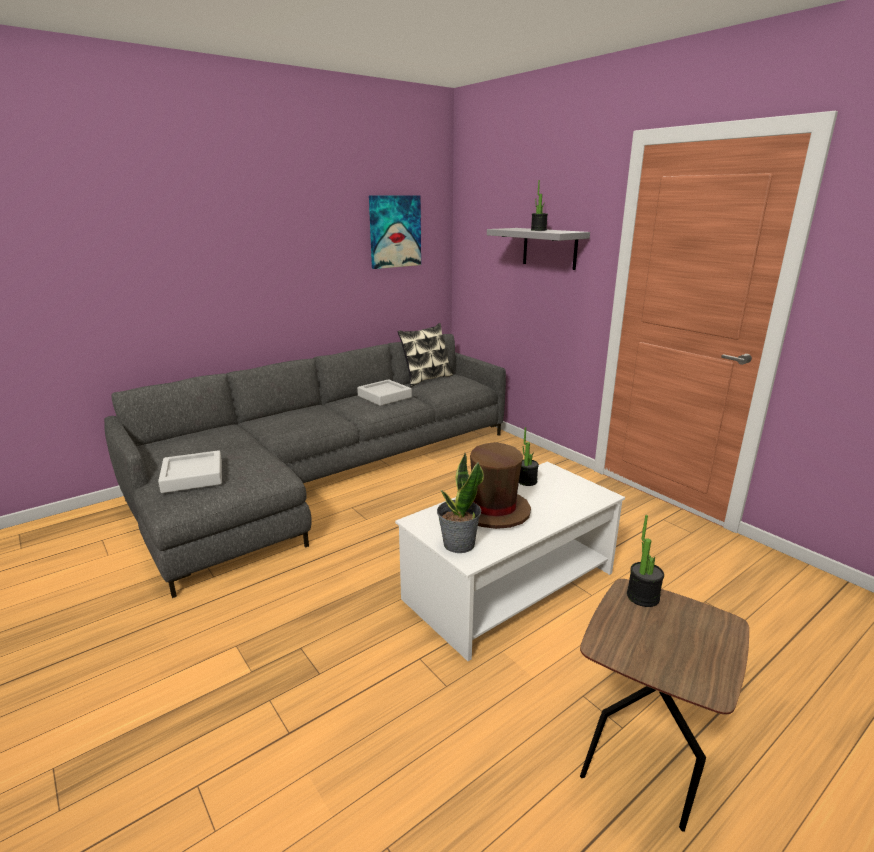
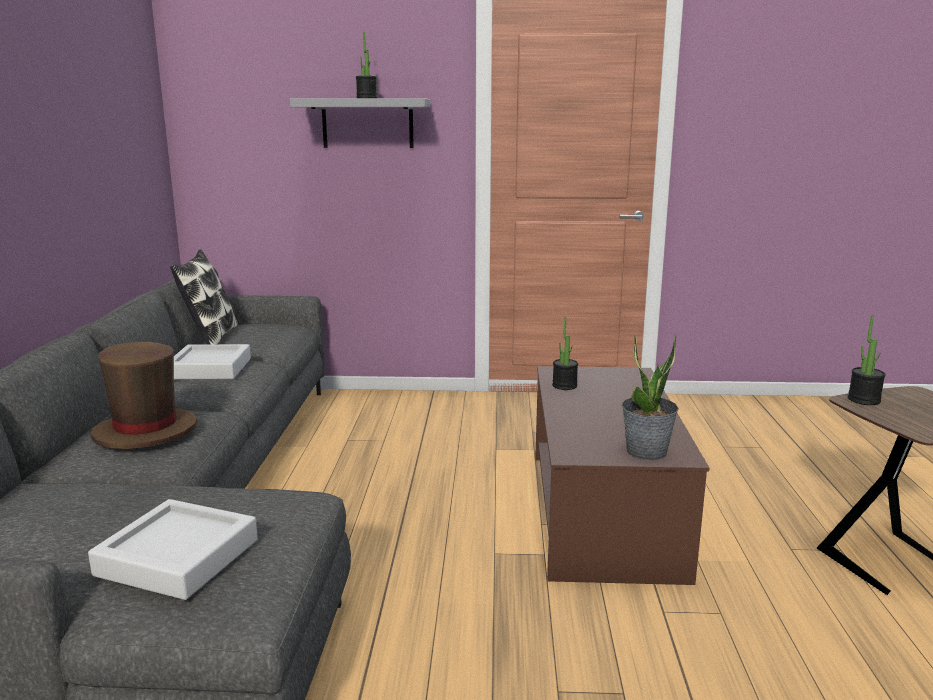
camera: 50 degrees left, 5 degrees down
(394, 231) = (113, 106): picture -> none
(493, 511) = (602, 417): brown hat -> brown hat (145, 432)
(510, 585) = (602, 511): white coffee table -> brown coffee table

